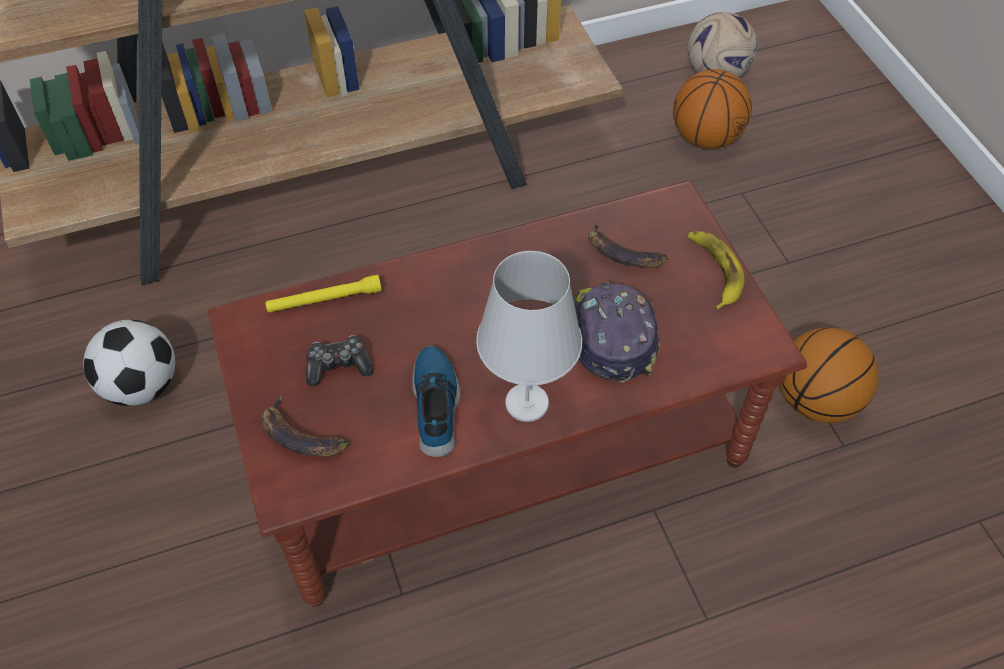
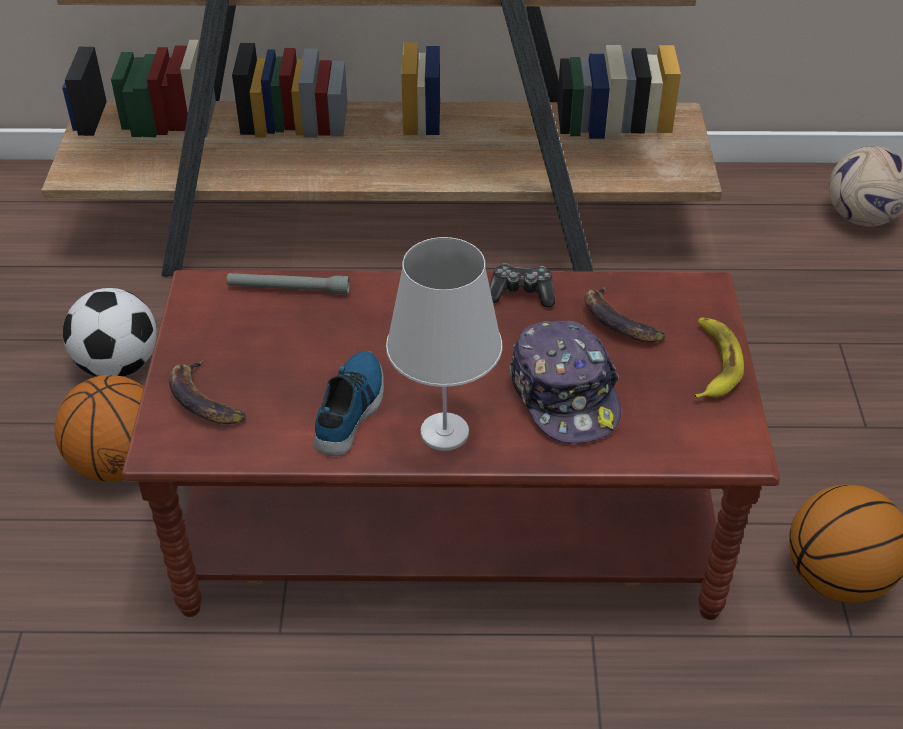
camera: 20 degrees right, 10 degrees down
(324, 300) = (288, 289): yellow flashlight -> grey flashlight
(338, 366) = (272, 349): game controller -> game controller (521, 293)
(609, 336) = (565, 395): cap -> cap turned 150 degrees clockwise
(706, 138) = (820, 279): basketball -> basketball (119, 464)

